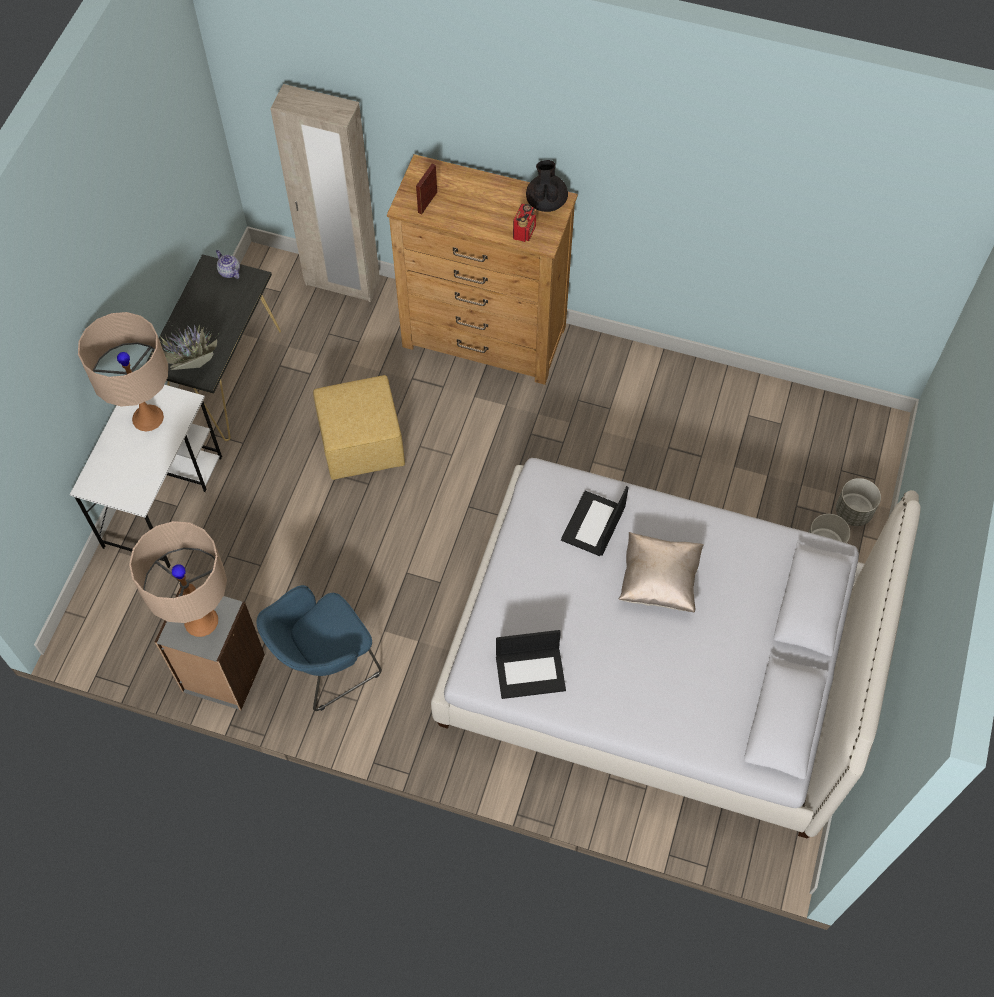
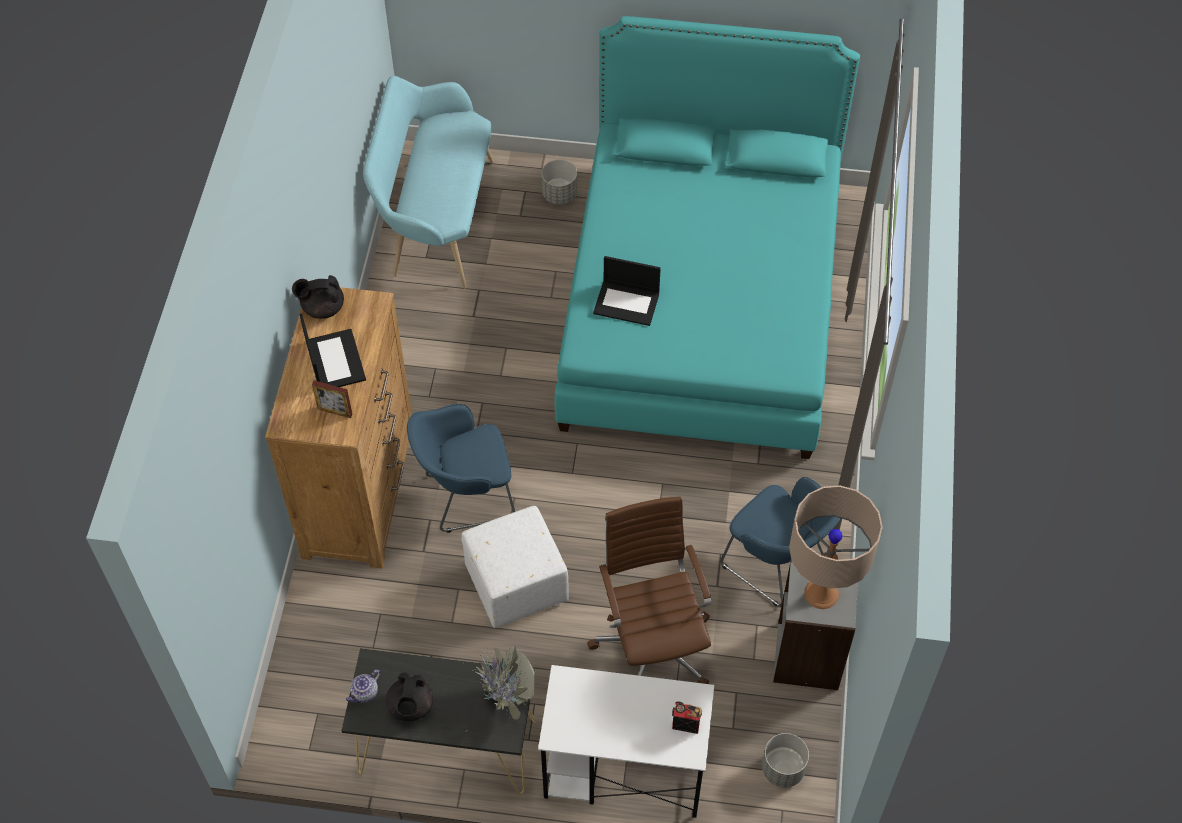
camera: 100 degrees left, 5 degrees down
(147, 417) = (591, 715): beige table lamp -> none
(207, 300) = (410, 706): none -> black teapot
(272, 543) = (653, 644): none -> brown office chair
(342, 283) = (298, 648): beige wardrobe -> none
(362, 443) = (515, 584): yellow ottoman -> white ottoman
(461, 416) = (465, 496): none -> blue armchair
(524, 232) = (366, 320): radio -> radio (685, 723)
(531, 672) = (785, 332): laptop -> laptop (334, 360)
(656, 660) = (700, 304): white bed -> turquoise bed
(659, 581) = (672, 251): beige pillow -> none
(797, 429) = (436, 219): none -> turquoise bench
(853, 512) = (519, 175): grey planter -> grey planter (783, 769)

